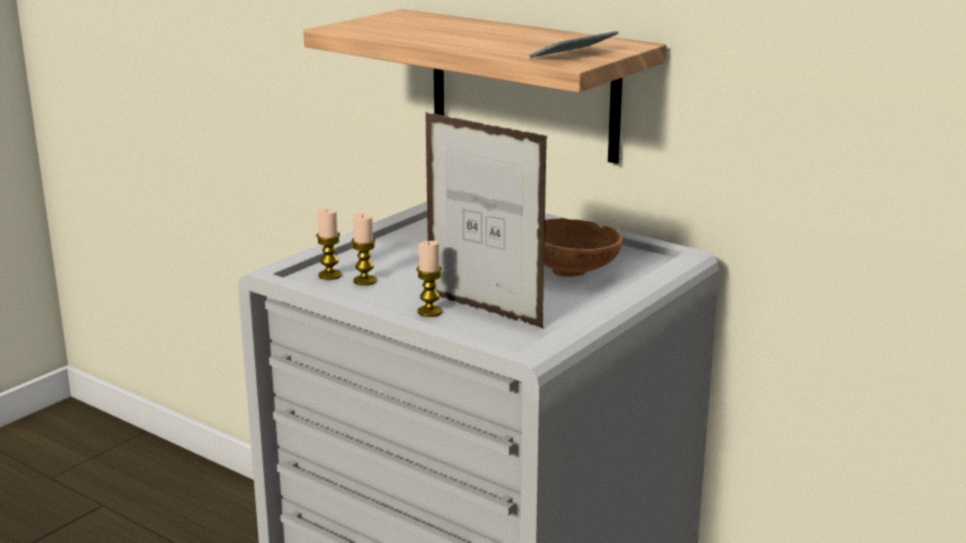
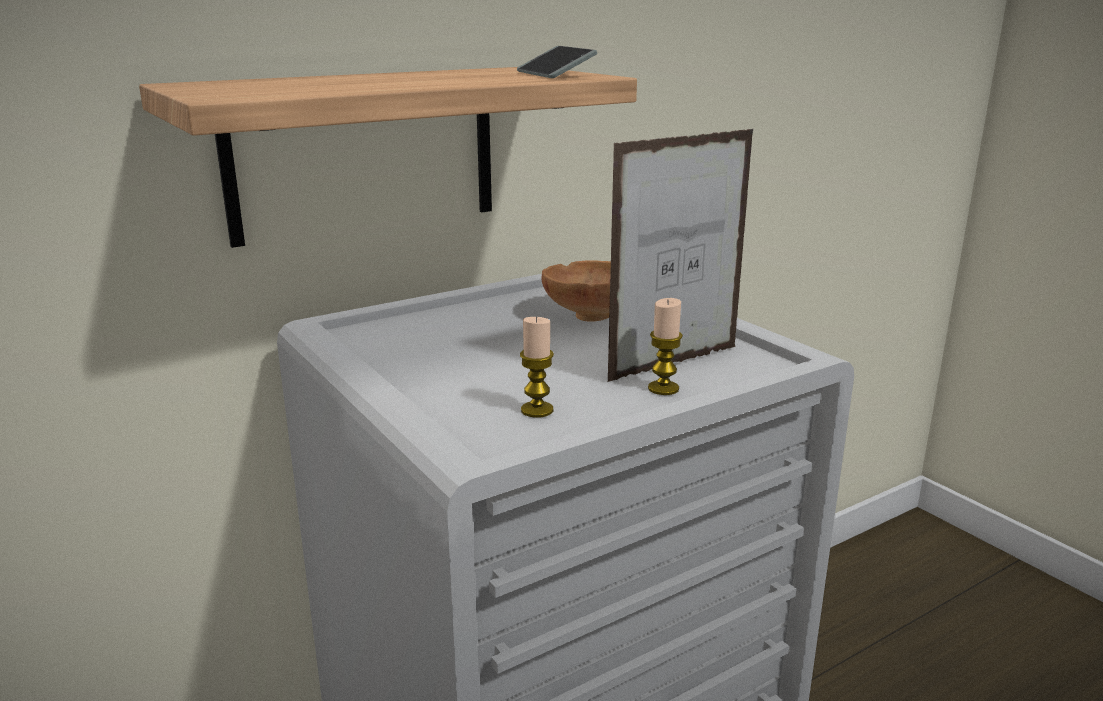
camera: 70 degrees left, 0 degrees up
(330, 275) = (497, 429): candle -> none

